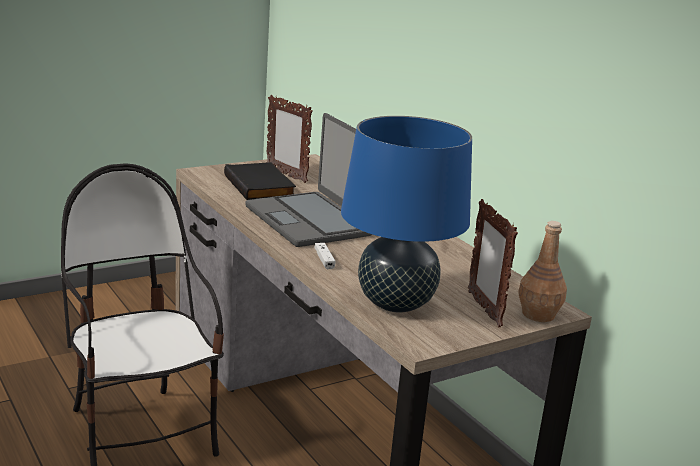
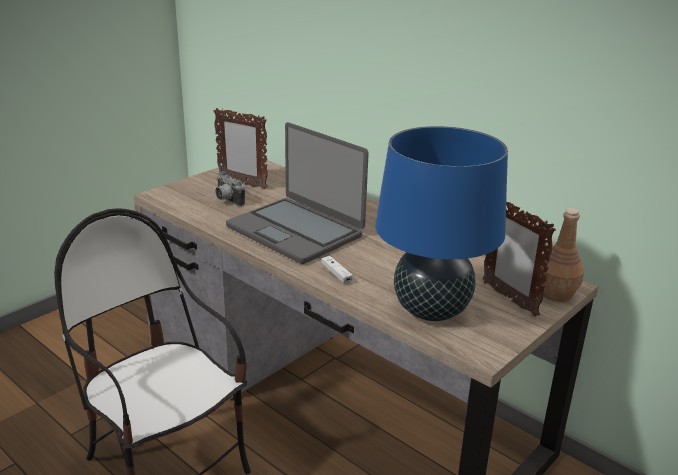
camera: 15 degrees left, 5 degrees up
(261, 186) = (226, 200): black book -> camera

